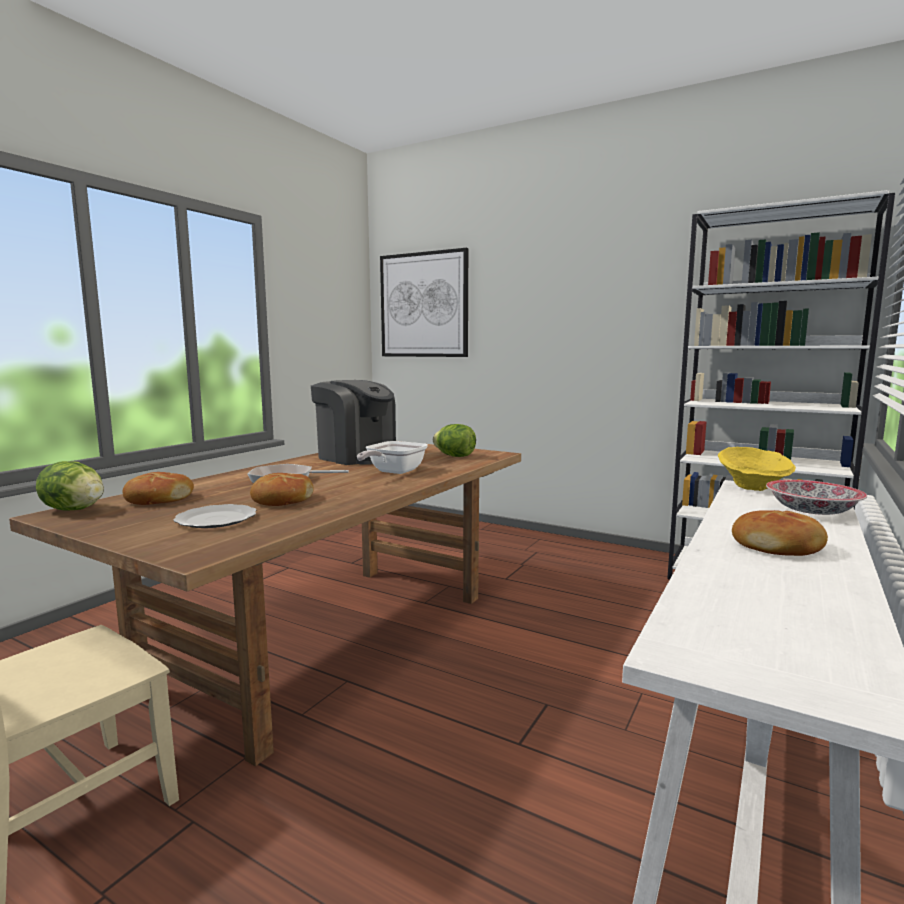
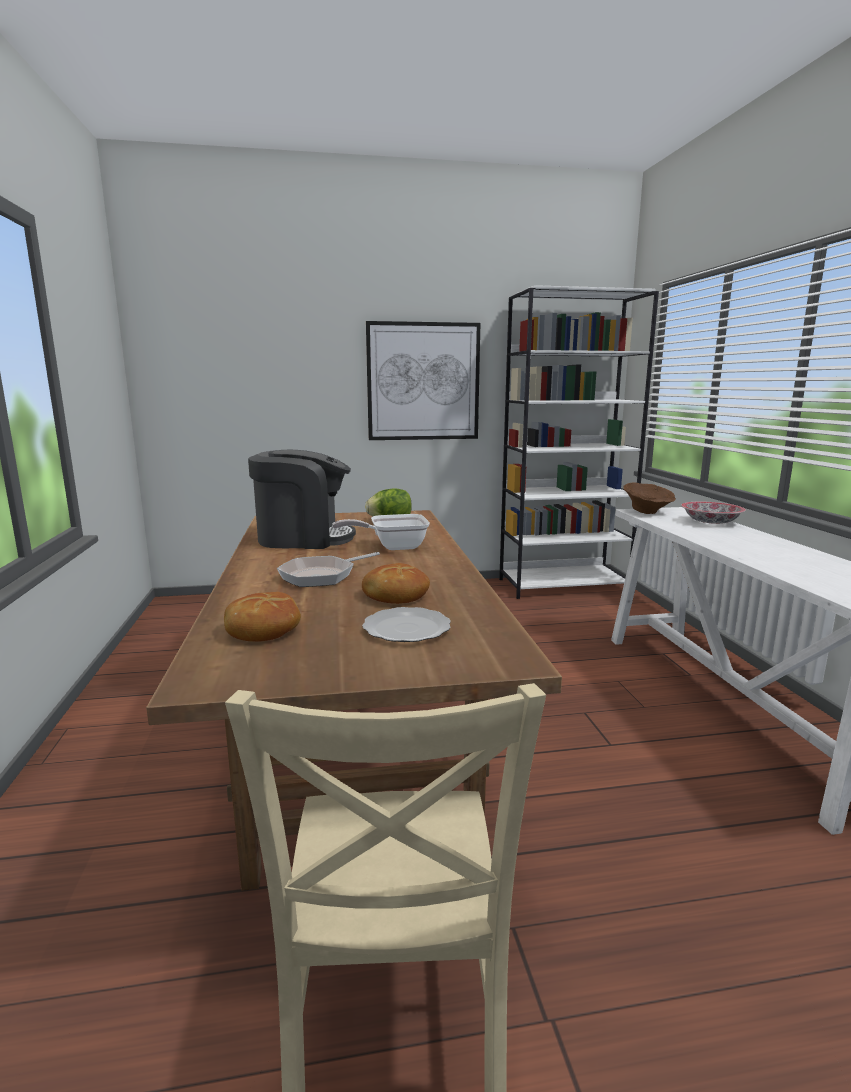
camera: 40 degrees left, 5 degrees up
(74, 510) = (205, 670): lettuce -> none
(393, 472) = (392, 547): frying pan -> frying pan turned 90 degrees clockwise
(423, 305) = (209, 351): picture -> picture (423, 382)
(753, 488) = (646, 512): yellow bowl -> brown bowl
(778, 546) = (759, 547): bread -> none

